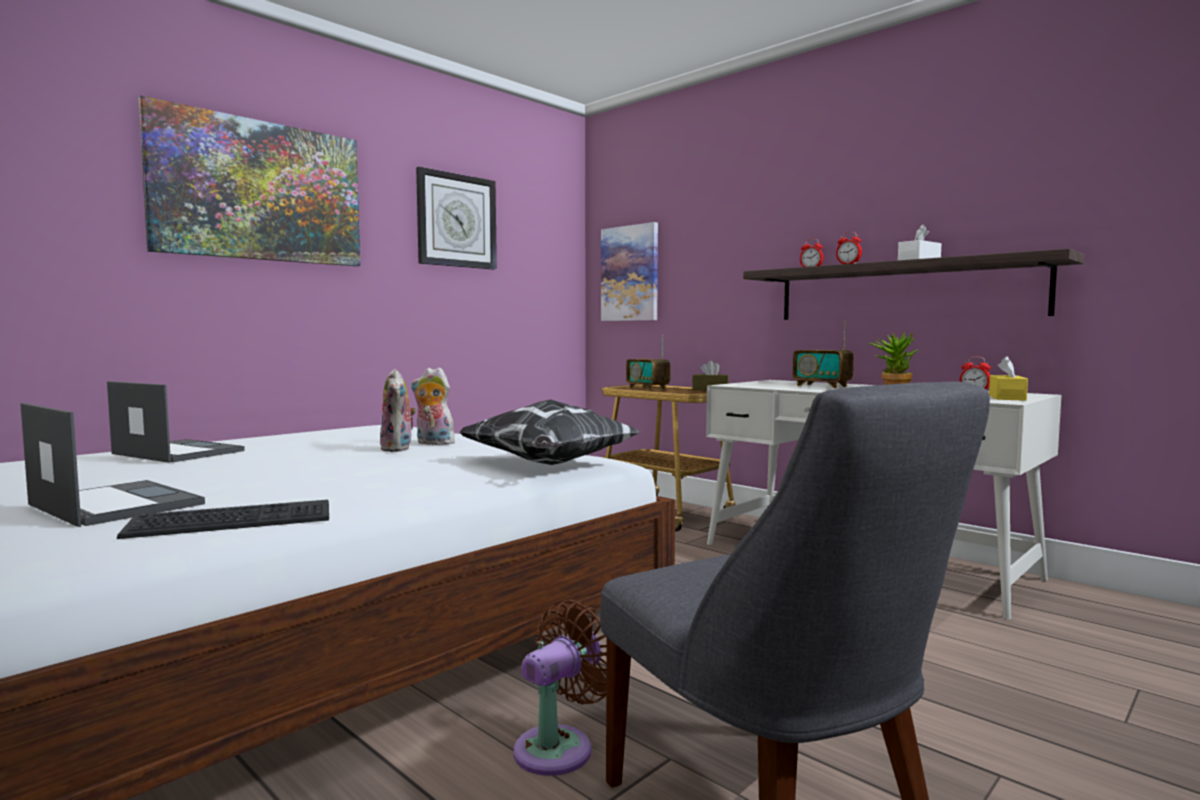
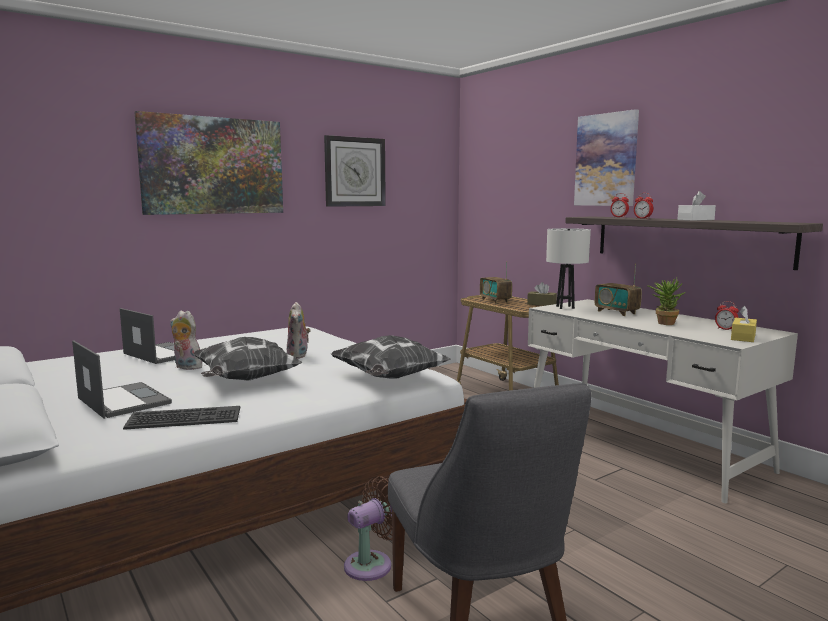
camera: 10 degrees right, 5 degrees up
(325, 474) = (245, 380): none -> pillow
(433, 443) = (323, 351): plush toy -> plush toy (186, 367)
(630, 273) = (490, 206): picture -> picture (606, 160)
(752, 384) = (565, 307): none -> white table lamp

